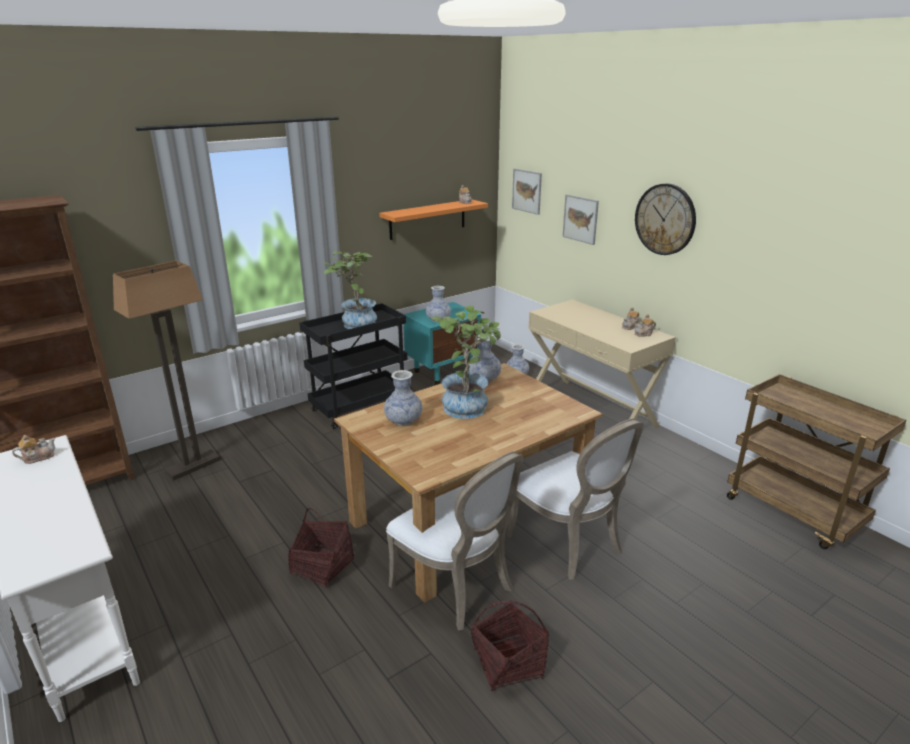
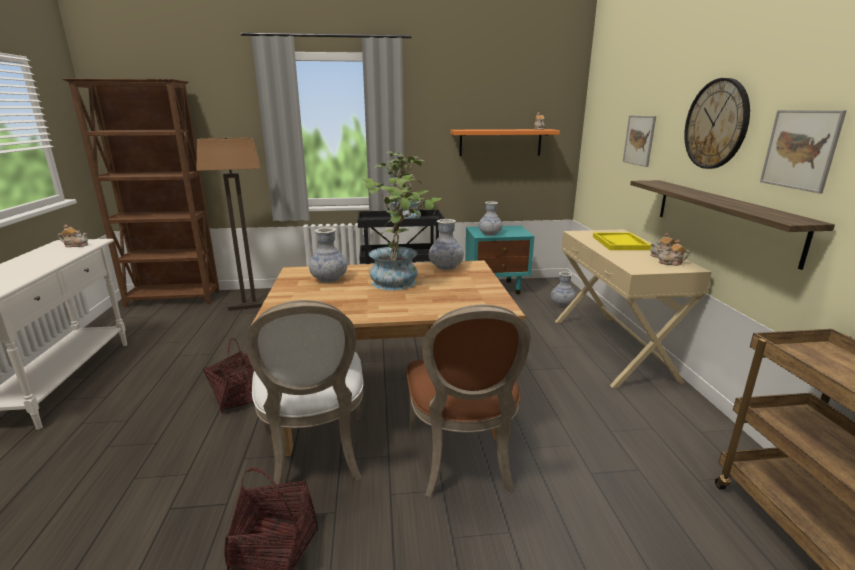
camera: 30 degrees right, 5 degrees down
(527, 191) = (602, 119): picture -> picture (800, 149)
(570, 544) = (463, 460): white chair -> brown chair
(588, 318) = (620, 243): none -> yellow tray
(679, 294) = (722, 217): none -> shelf

